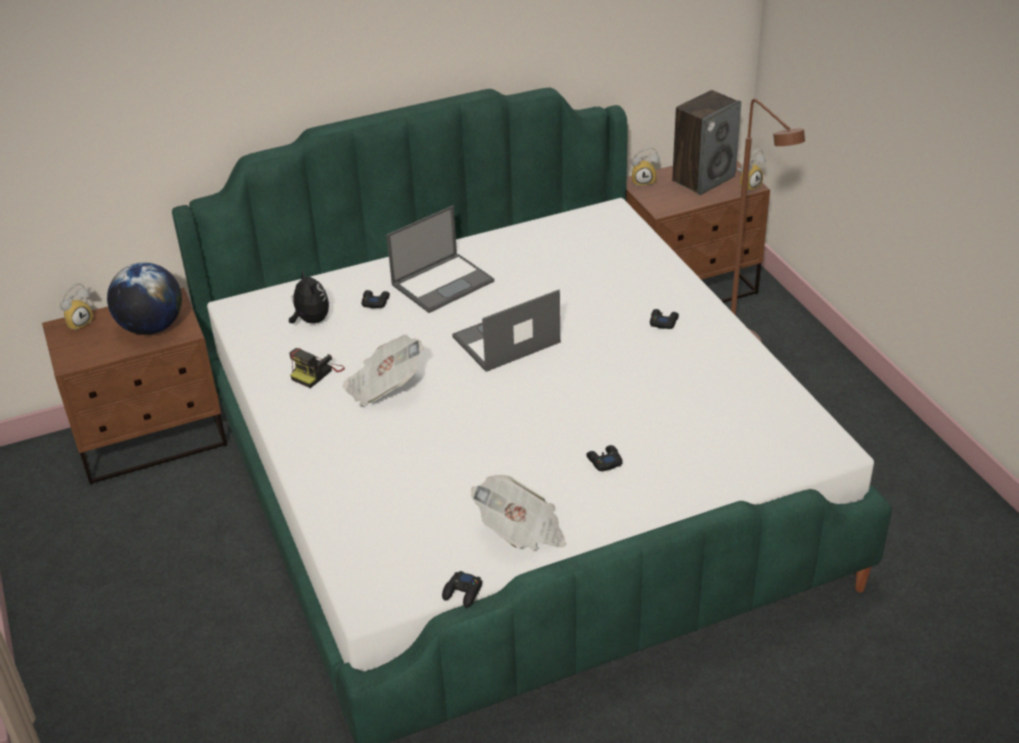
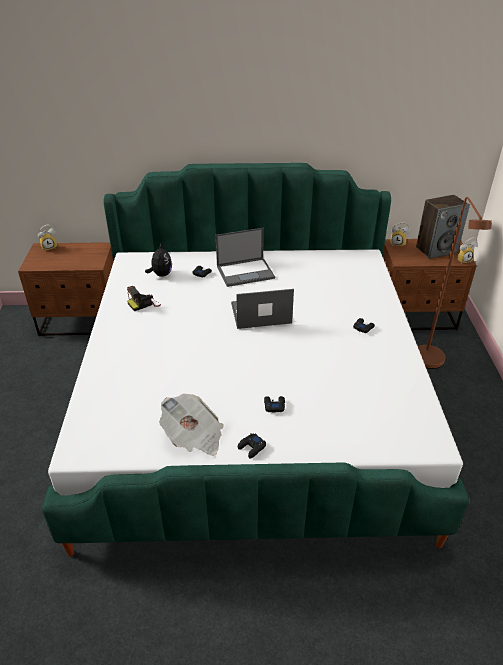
camera: 20 degrees right, 0 degrees up
(152, 327) = (81, 258): globe -> none
(384, 387) = (174, 322): newspaper -> none
(463, 593) = (131, 465): black game controller -> black game controller (252, 448)

